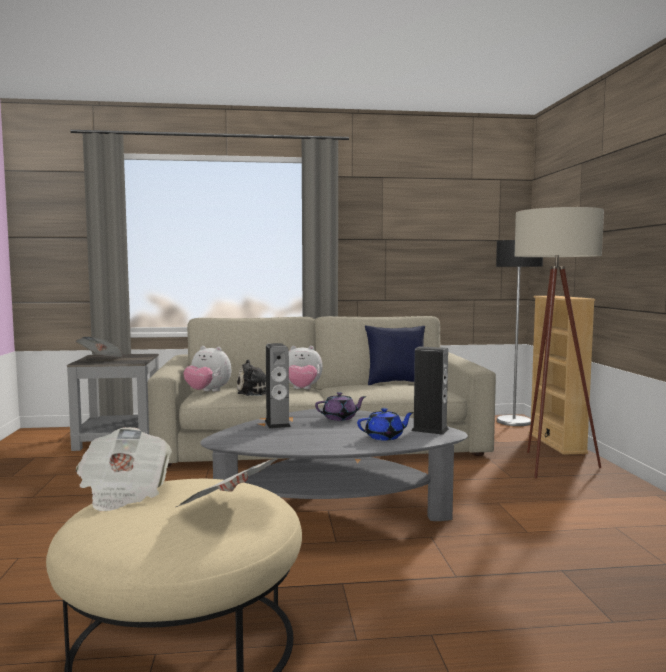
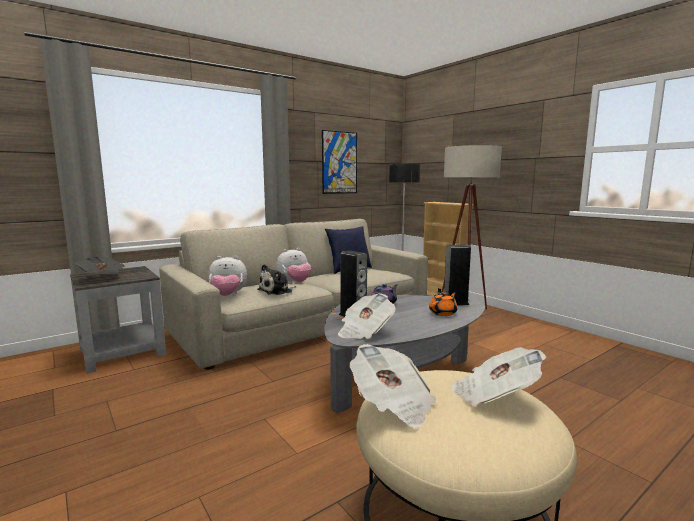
camera: 30 degrees left, 5 degrees up
(253, 438) = (364, 331): none -> newspaper
(385, 437) = (443, 313): blue teapot -> orange teapot
(419, 241) = (339, 162): none -> picture

